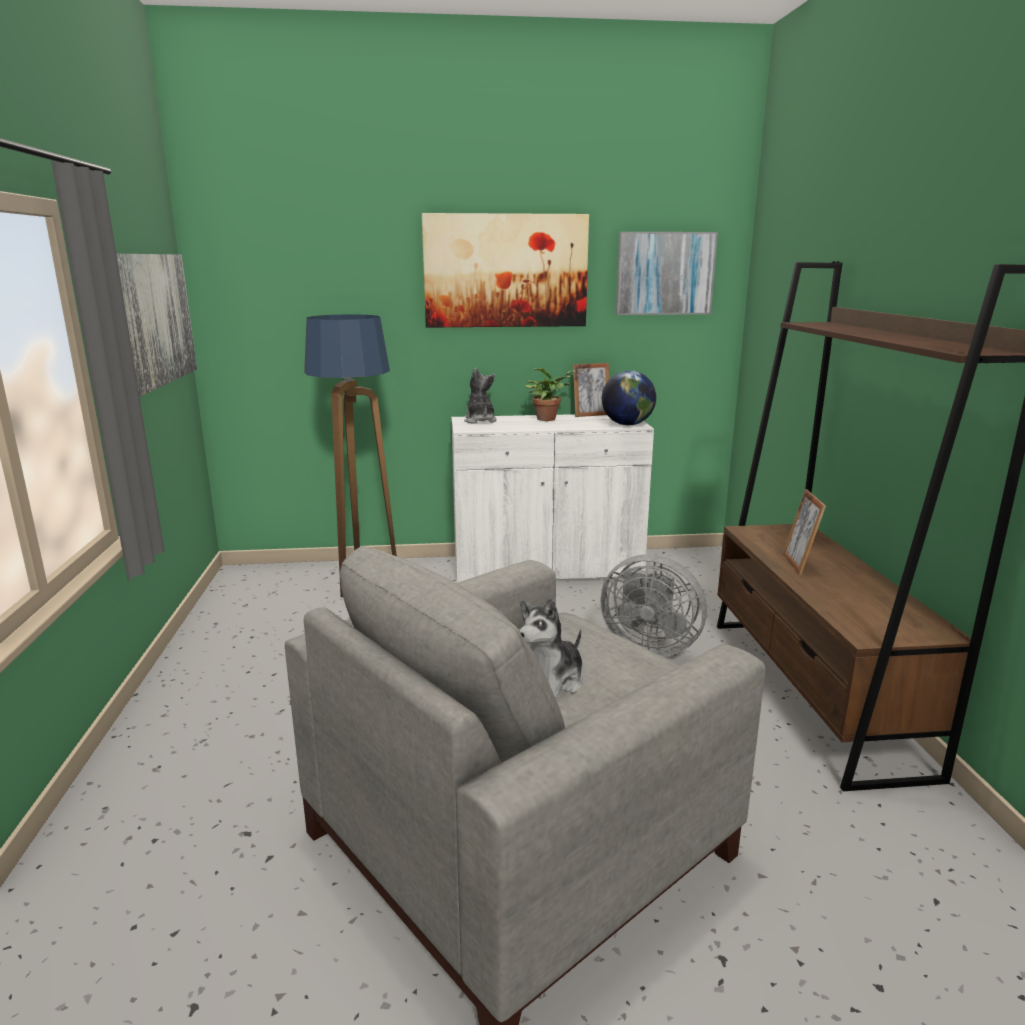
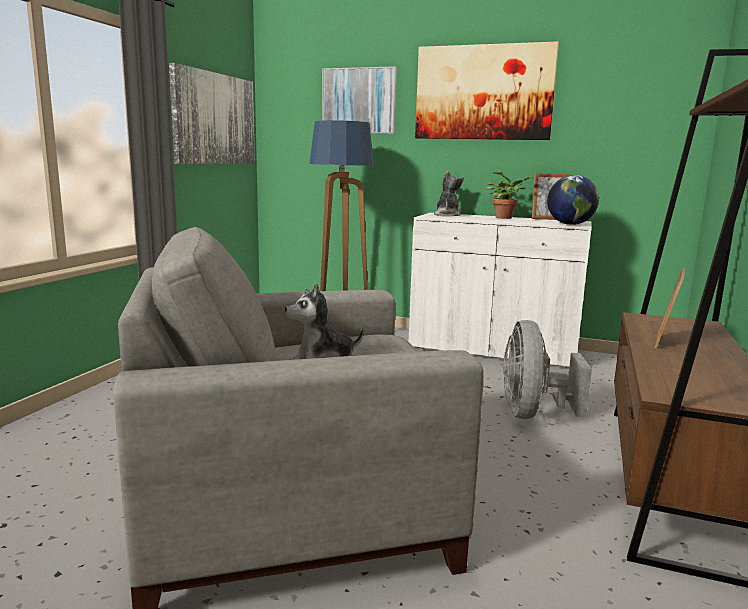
camera: 25 degrees right, 5 degrees down
(649, 646) = (532, 414): grey fan -> grey fan turned 45 degrees clockwise
(664, 273) = (630, 93): picture -> picture (359, 101)

